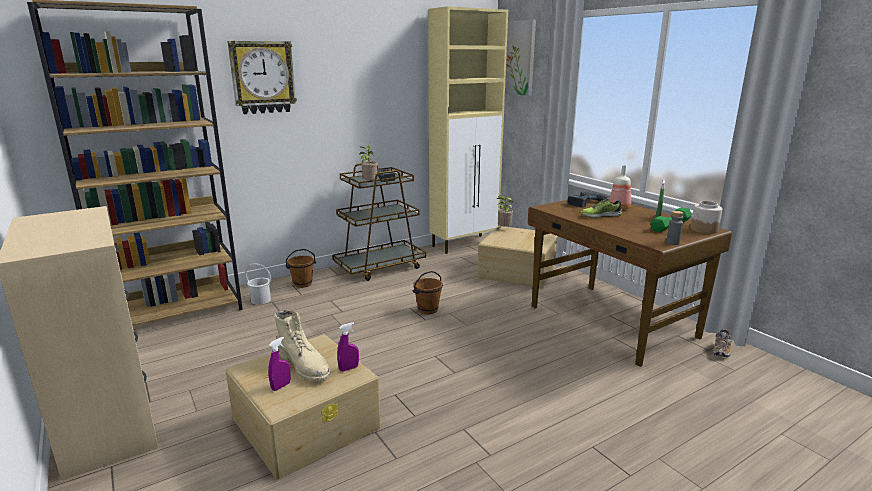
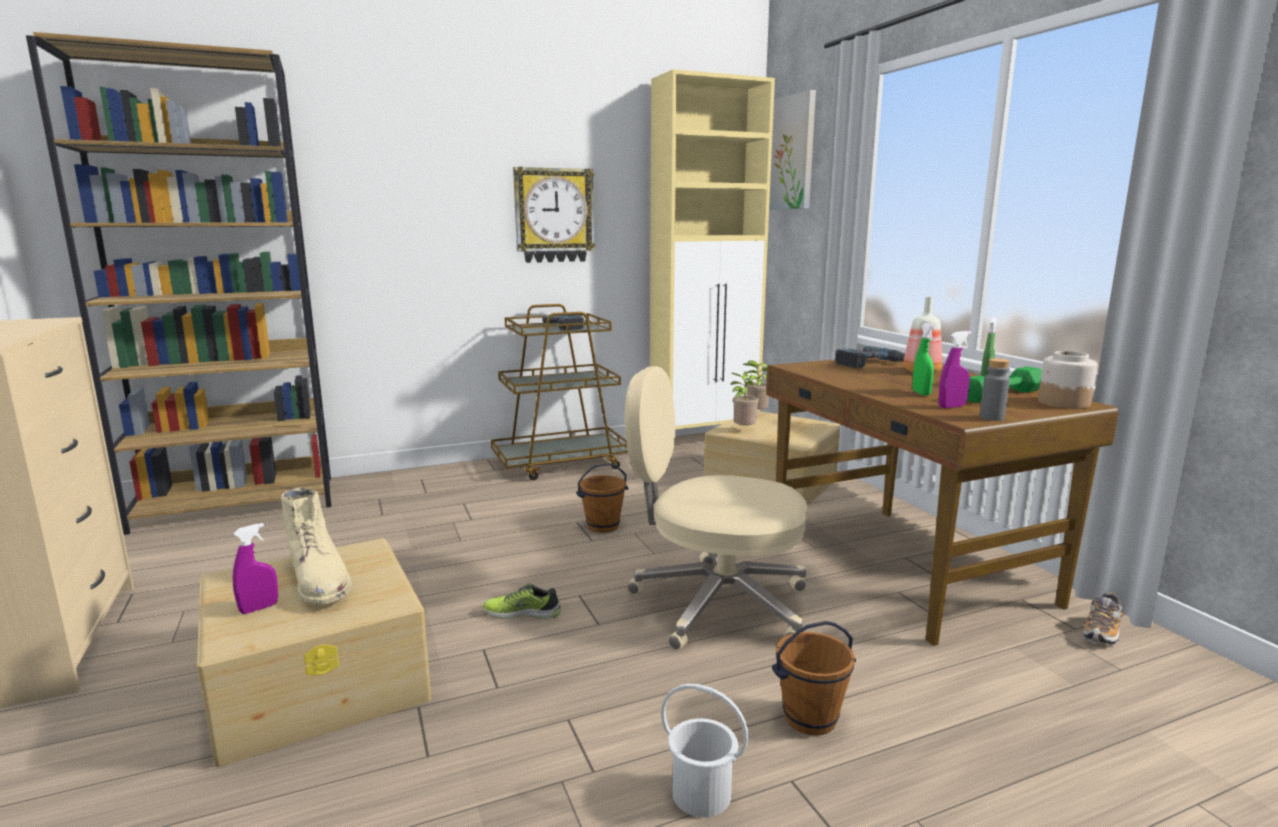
camera: 10 degrees right, 5 degrees down
(261, 300) = (364, 496): white bucket -> white bucket (701, 795)
(262, 77) = (391, 170): wall clock -> wall clock (553, 215)
(302, 284) = (436, 479): brown bucket -> brown bucket (810, 719)
(349, 368) = (383, 591): purple spray bottle -> purple spray bottle (952, 406)
(369, 184) = (540, 332): potted plant -> potted plant (743, 431)
(516, 354) = (716, 604): none -> beige office chair
(600, 215) = (882, 378): shoe -> shoe (522, 613)
(627, 226) = (921, 393): none -> green spray bottle

